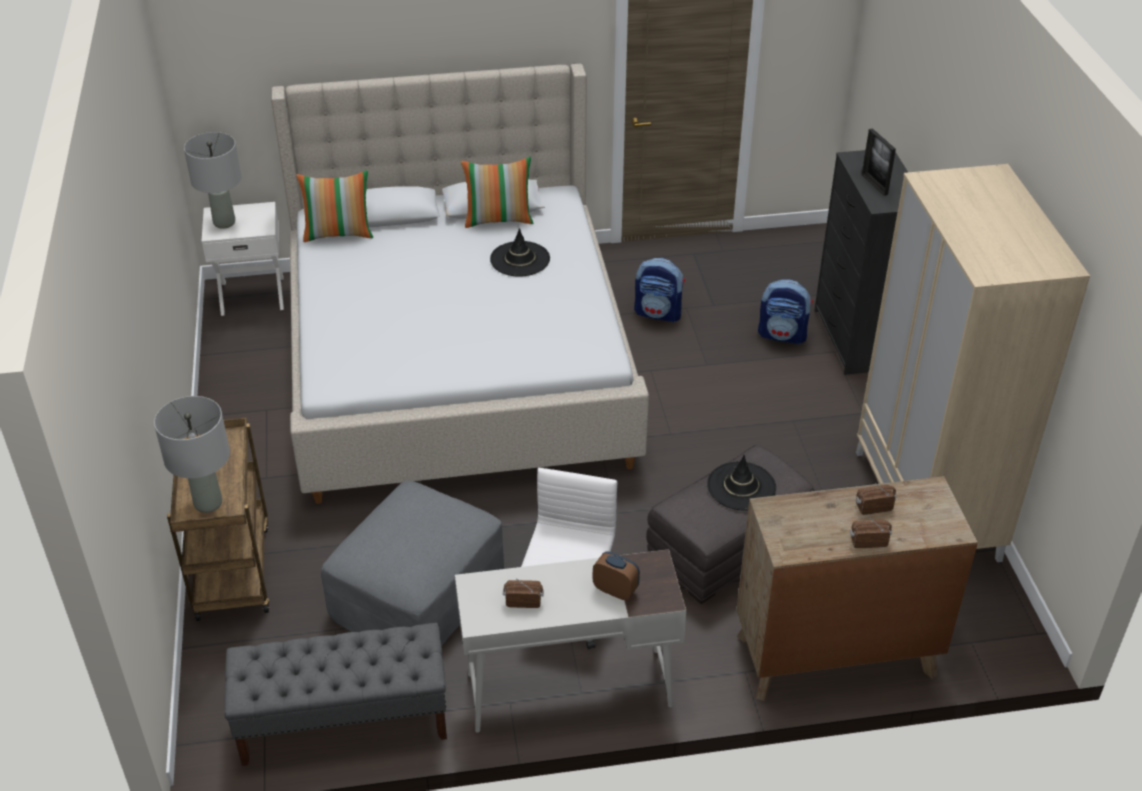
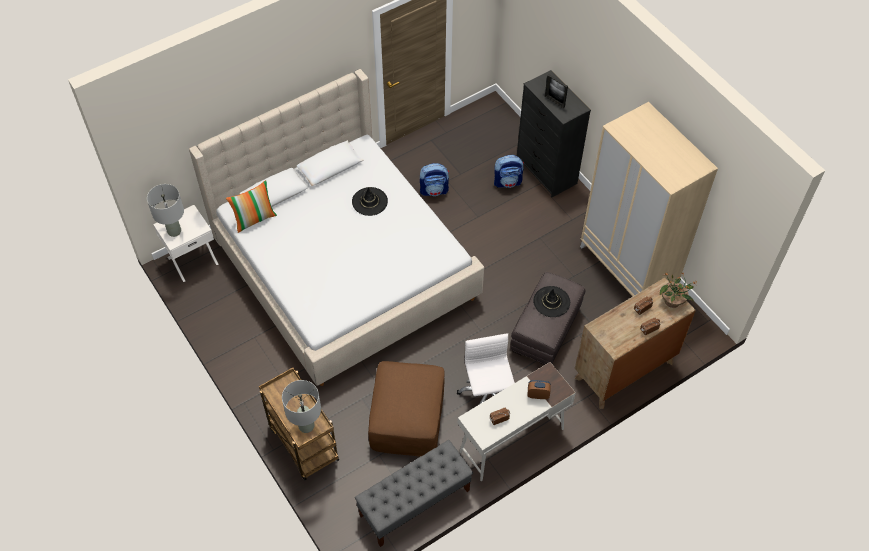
camera: 25 degrees left, 15 degrees up
(418, 592) = (407, 417): grey ottoman -> brown ottoman
(499, 219) = (340, 176): pillow -> none
(939, 515) = (672, 301): none -> potted plant

